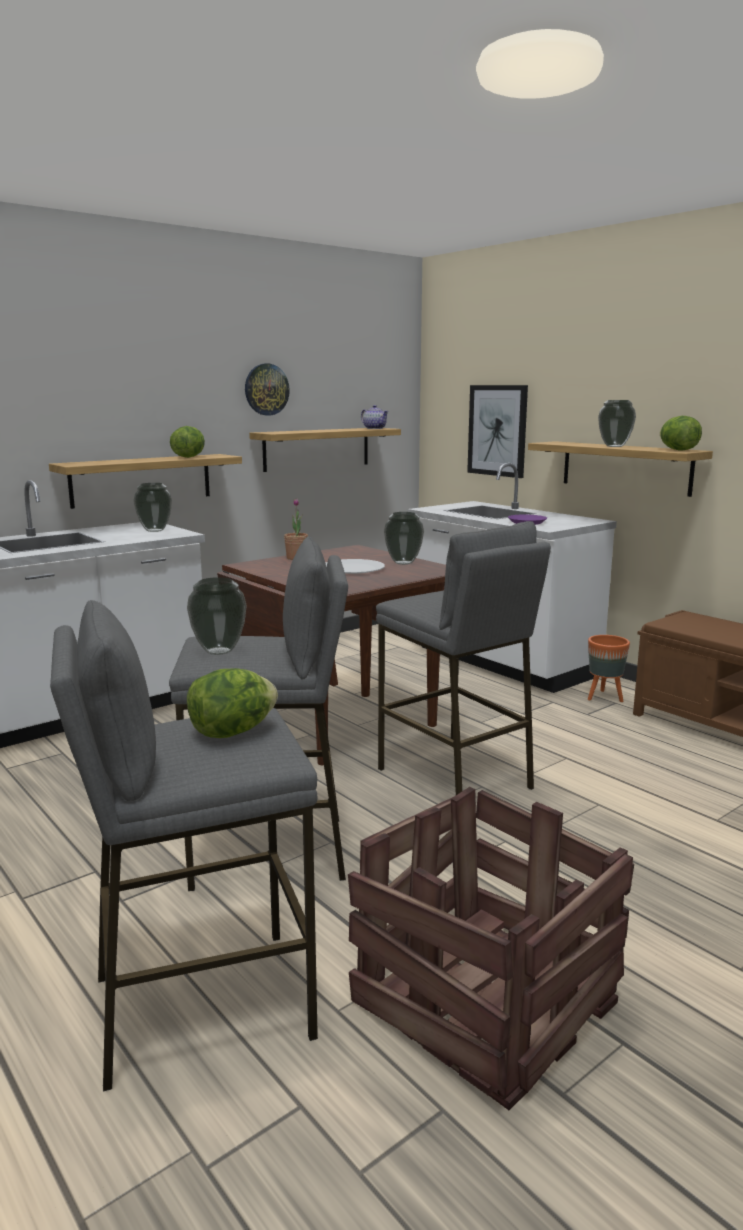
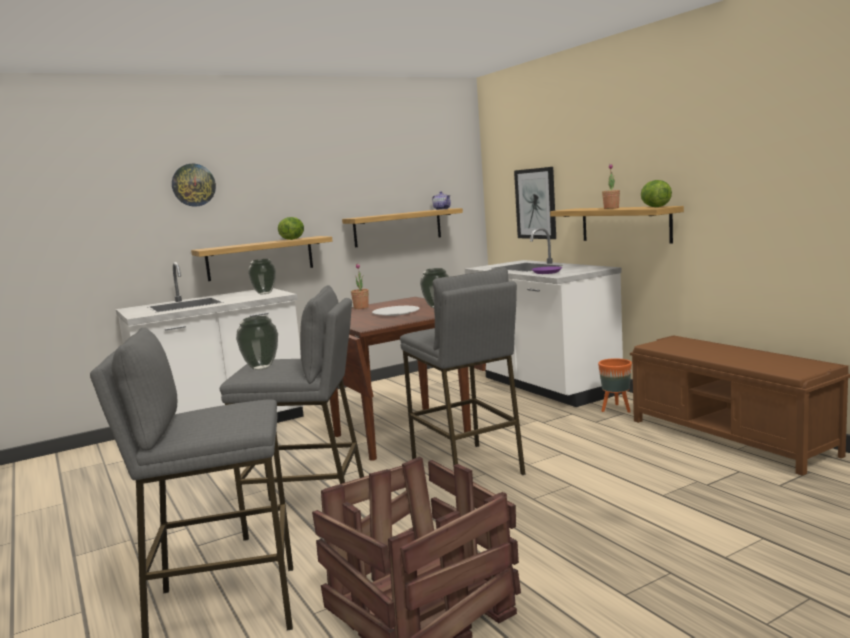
camera: 10 degrees right, 5 degrees down
(232, 732) = (231, 412): lettuce -> none
(266, 389) = (354, 186): wall clock -> wall clock (193, 185)
(614, 446) = (611, 208): vase -> potted plant

